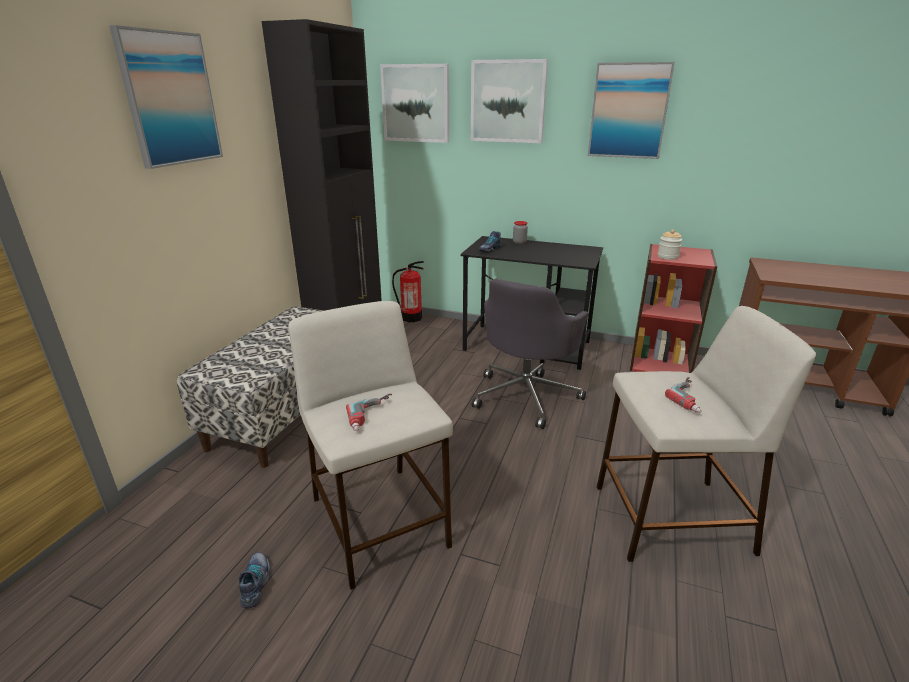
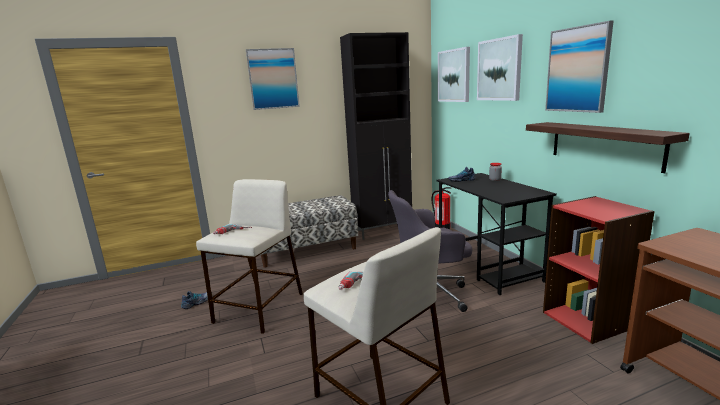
camera: 50 degrees right, 10 degrees down
(658, 191) = (604, 144): none -> shelf
(667, 257) = (578, 206): jar -> none

